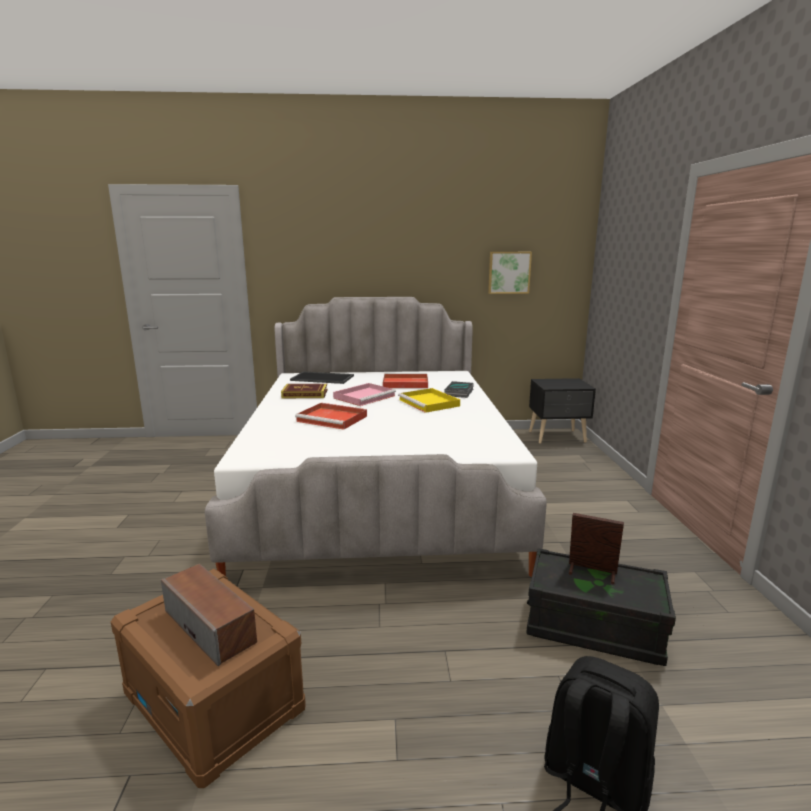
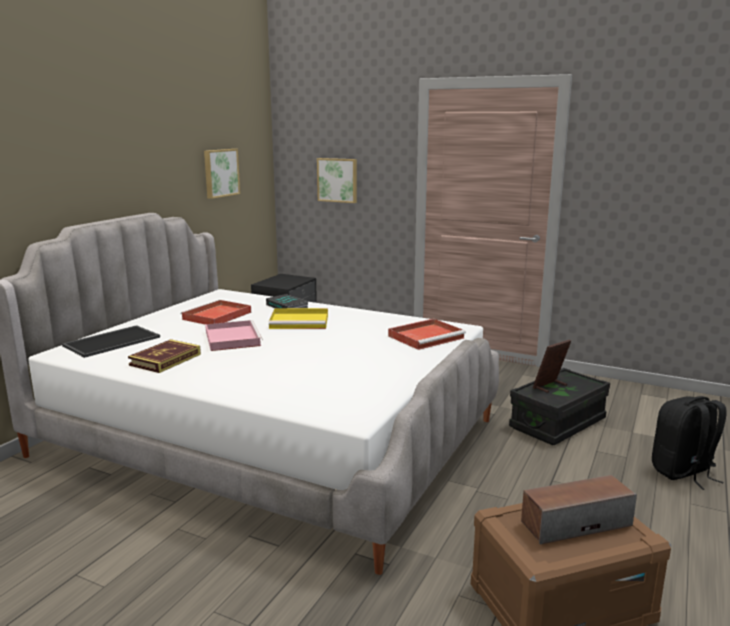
camera: 60 degrees left, 0 degrees up
(333, 419) = (286, 363): red tray -> red tray (427, 336)
(623, 288) = (338, 180): none -> picture

